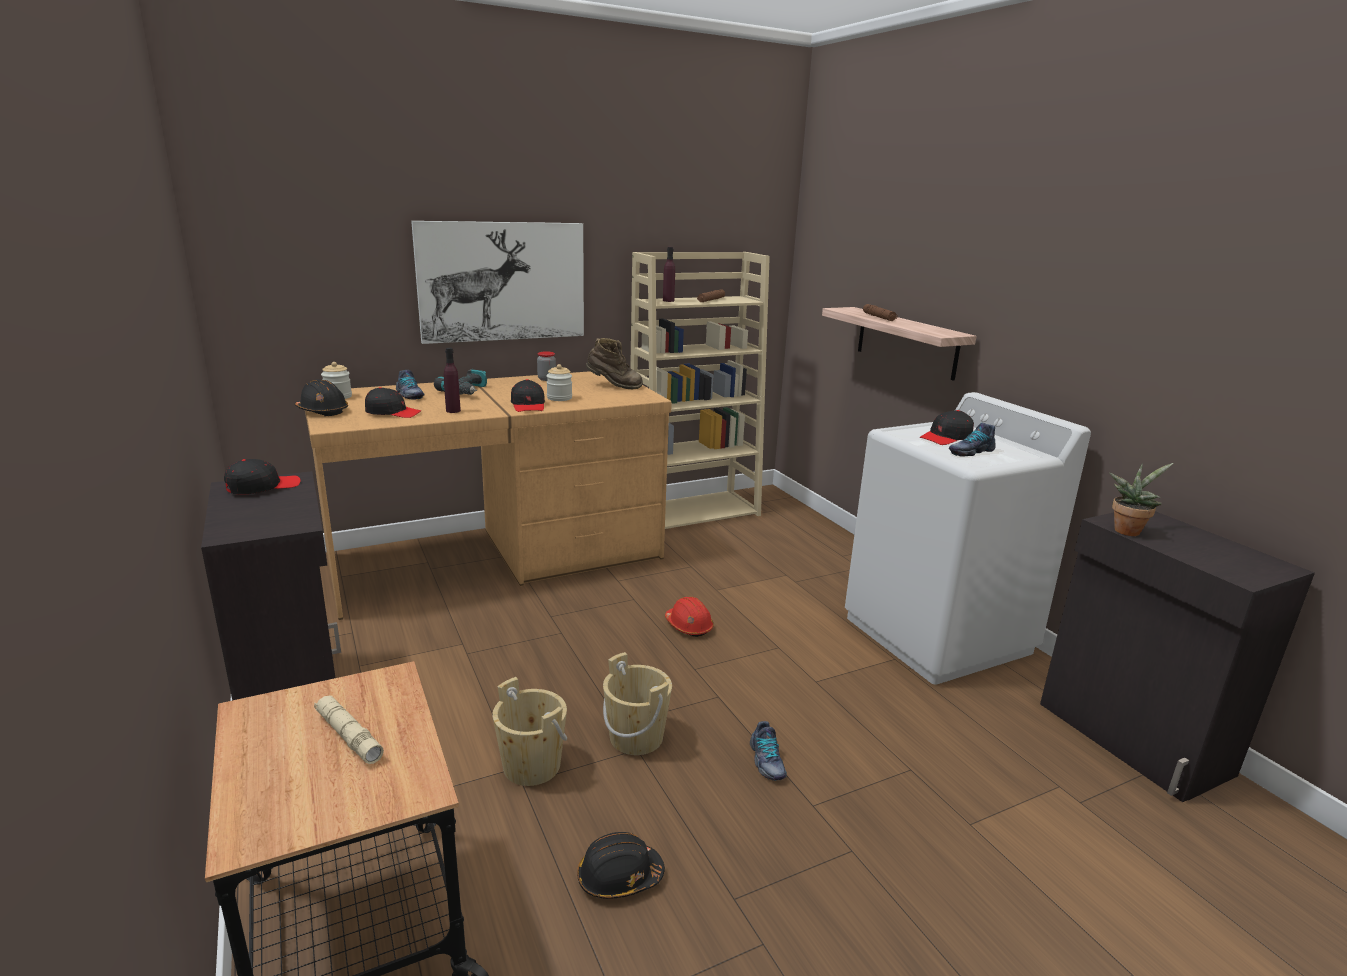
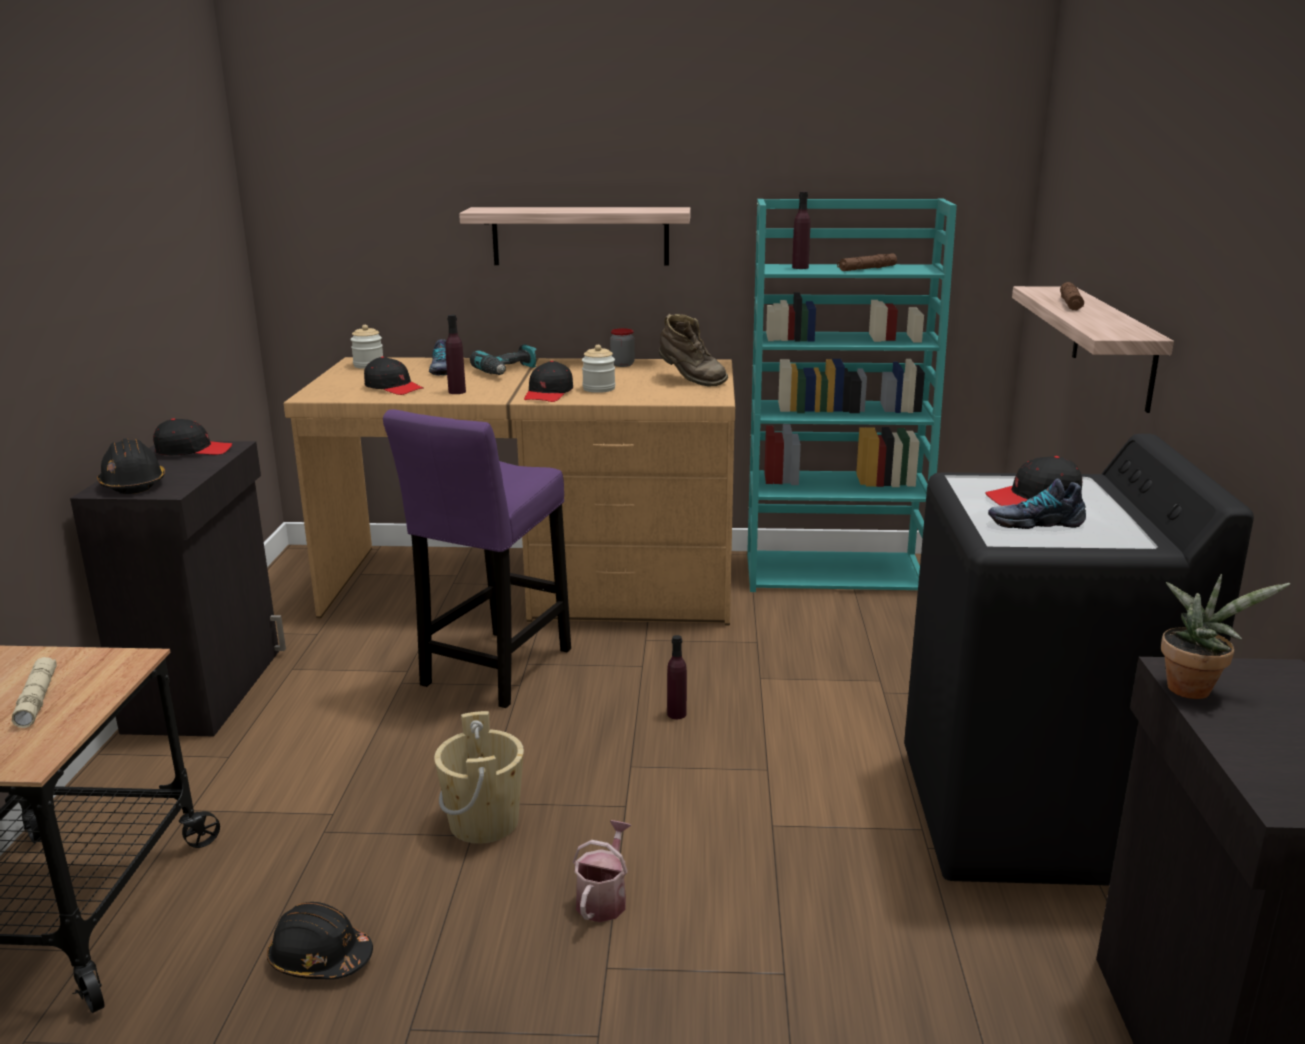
camera: 30 degrees right, 0 degrees up
(322, 411) = (330, 379): black hard hat -> black hard hat (133, 484)
(502, 281) = (580, 236): picture -> shelf
(531, 627) = (493, 671): none -> purple stool
(532, 766) = (349, 817): beige bucket -> none
(689, 626) = (676, 714): red hard hat -> purple bottle
(694, 512) = (835, 573): beige bookcase -> turquoise bookcase
(766, 761) = (604, 898): shoe -> watering can
(938, 635) = (1030, 817): white washing machine -> black washing machine

